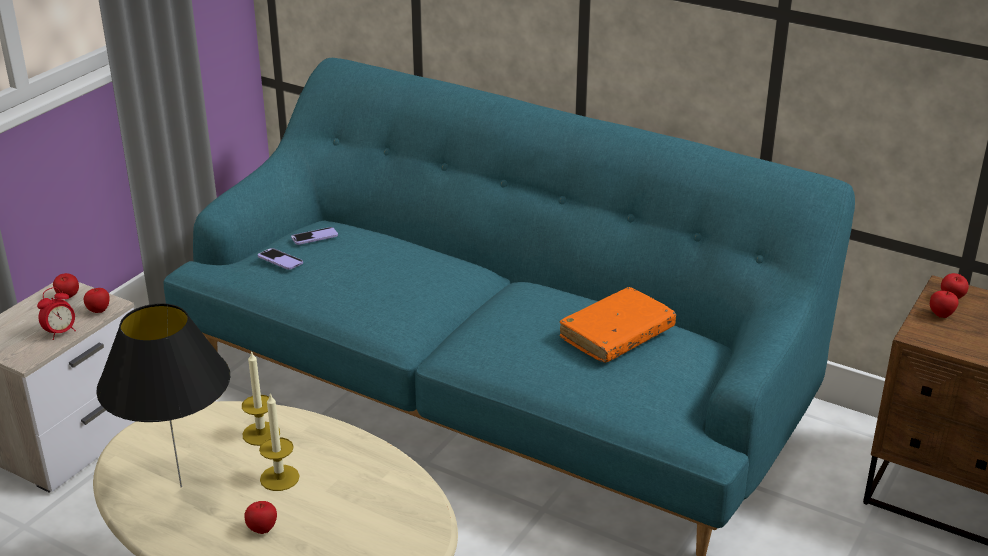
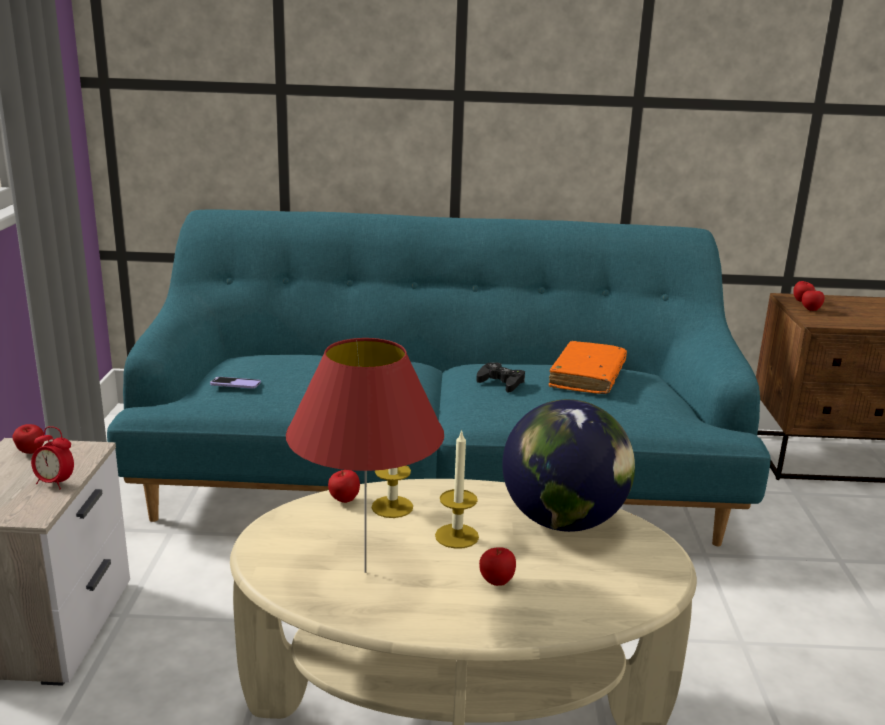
camera: 30 degrees left, 10 degrees down
(61, 333) = (55, 483): alarm clock -> alarm clock turned 90 degrees clockwise
(98, 311) = (82, 456): apple -> apple (344, 501)
(182, 486) = (366, 571): black table lamp -> red table lamp
(314, 237) = (249, 363): phone -> none
(379, 493) = (563, 521): none -> globe
(520, 319) = (501, 383): none -> black game controller

